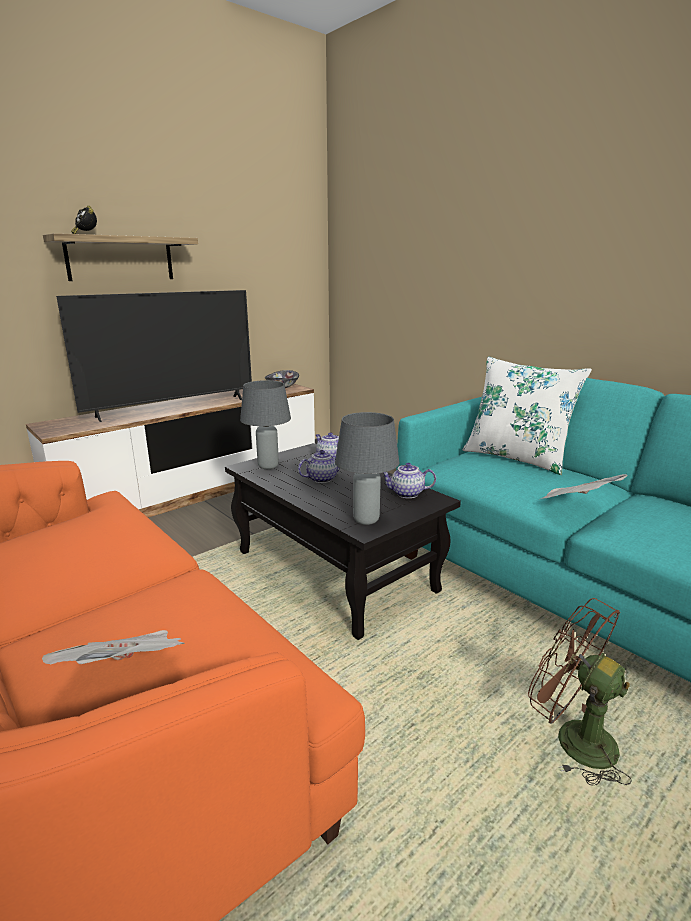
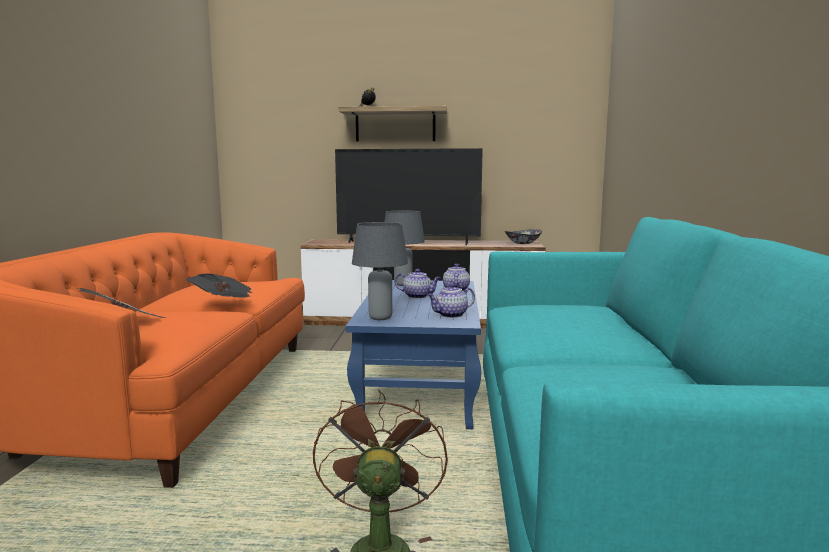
camera: 45 degrees right, 10 degrees down
(333, 570) = (420, 388): black coffee table -> blue coffee table
(406, 494) = (450, 315): teapot -> teapot turned 75 degrees counterclockwise
(517, 457) = (605, 314): white pillow -> none
(577, 506) = (547, 345): newspaper -> newspaper (224, 303)

